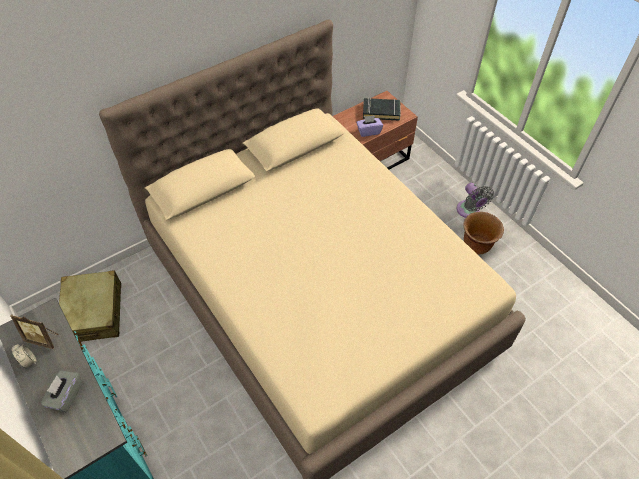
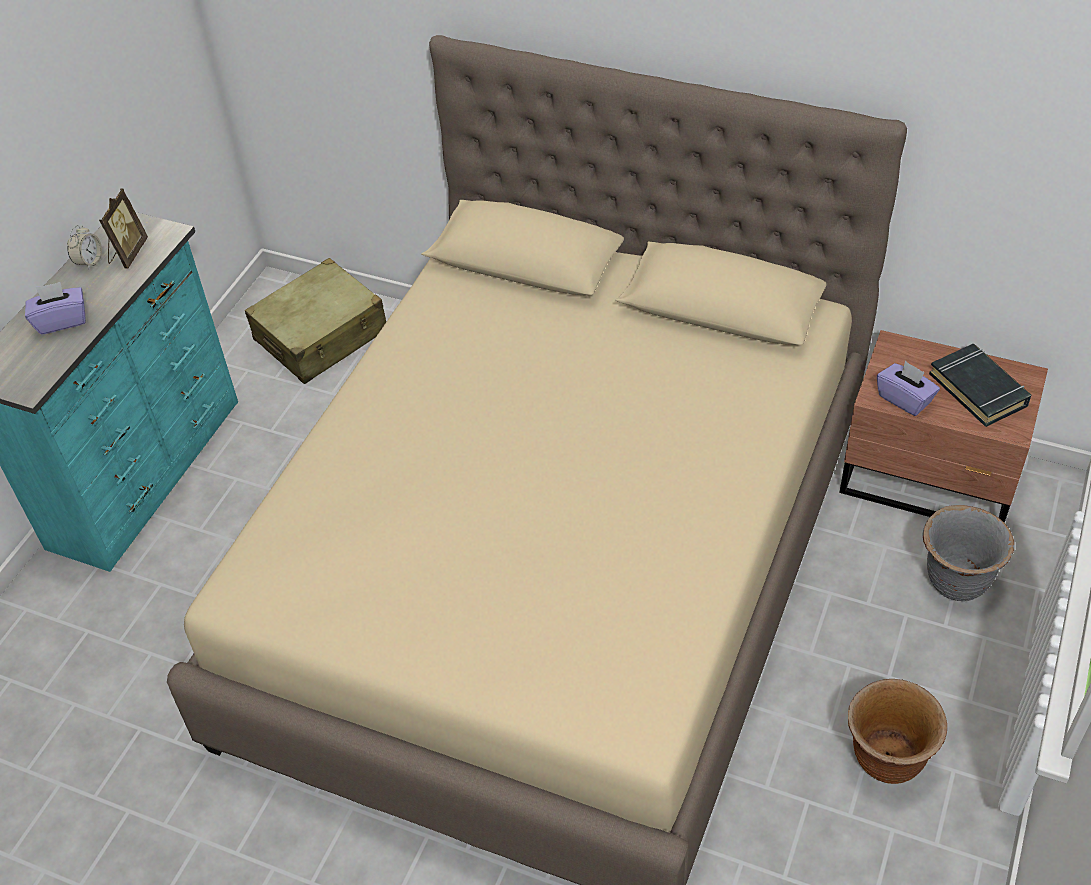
camera: 60 degrees right, 5 degrees down
(43, 339) = (127, 253): picture frame -> picture frame turned 150 degrees counterclockwise
(66, 396) = (62, 321): grey tissue box -> purple tissue box
(418, 182) = (956, 581): none -> grey planter
(469, 211) = (966, 704): grey fan -> none

